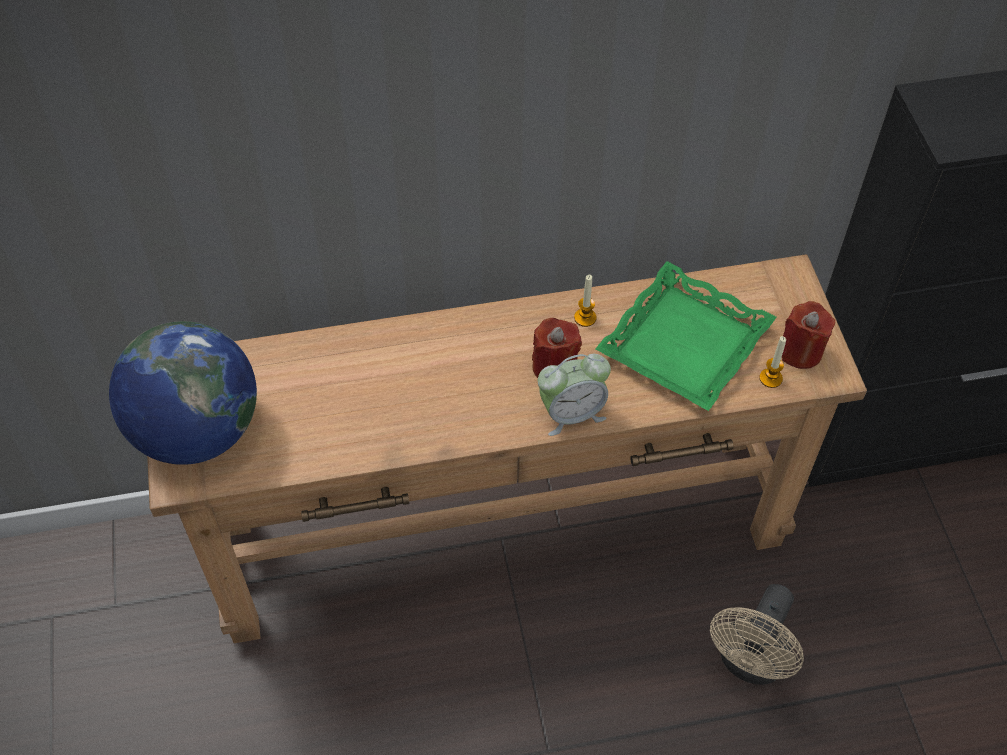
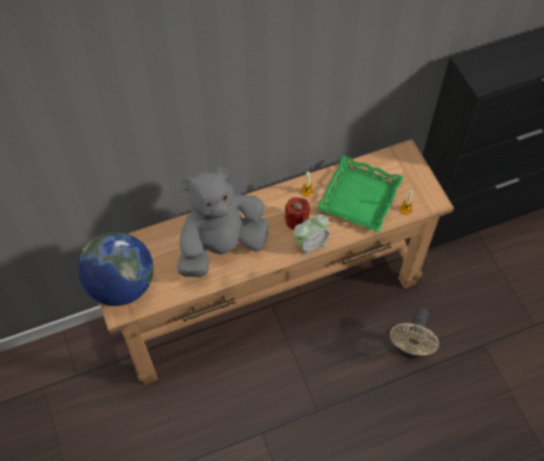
camera: 10 degrees left, 5 degrees up
(400, 391) = (221, 246): none -> grey plush toy
(800, 351) = (418, 192): red candle -> none

